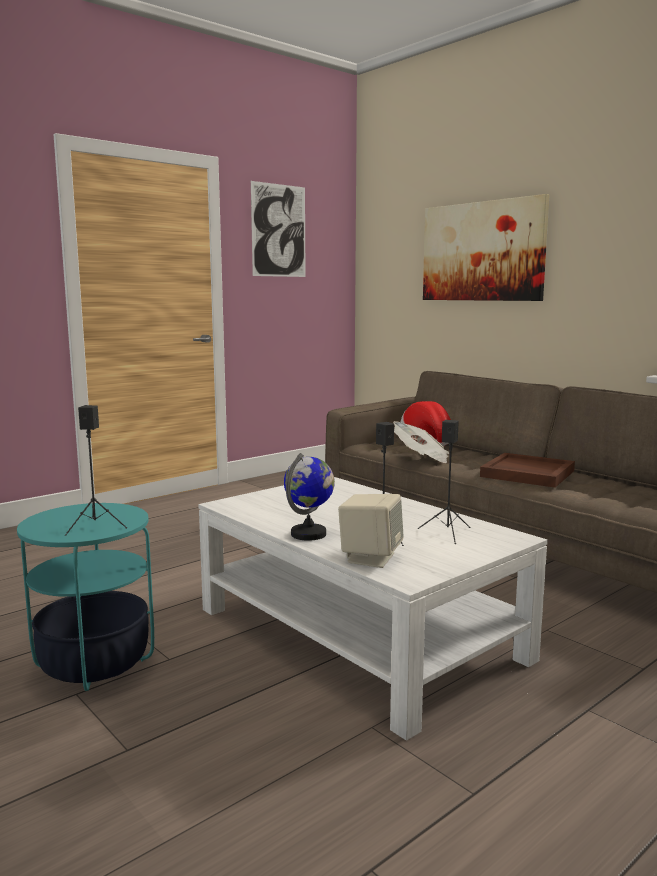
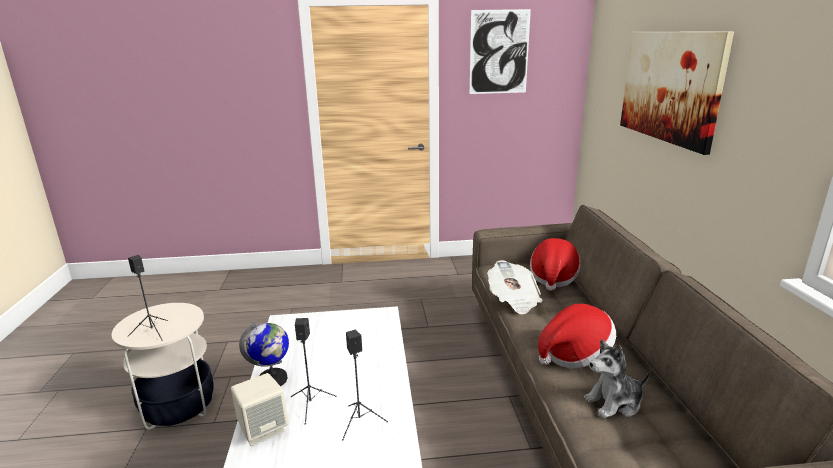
camera: 35 degrees right, 10 degrees up
(94, 665) = (178, 408): turquoise side table -> beige side table
(526, 474) = (574, 355): brown tray -> hat
(594, 489) = (614, 403): none -> plush toy

